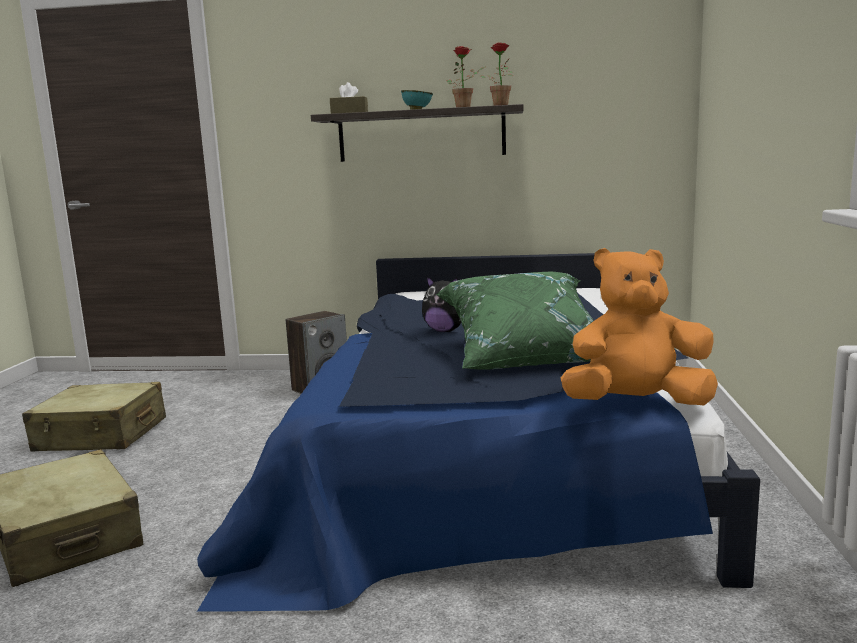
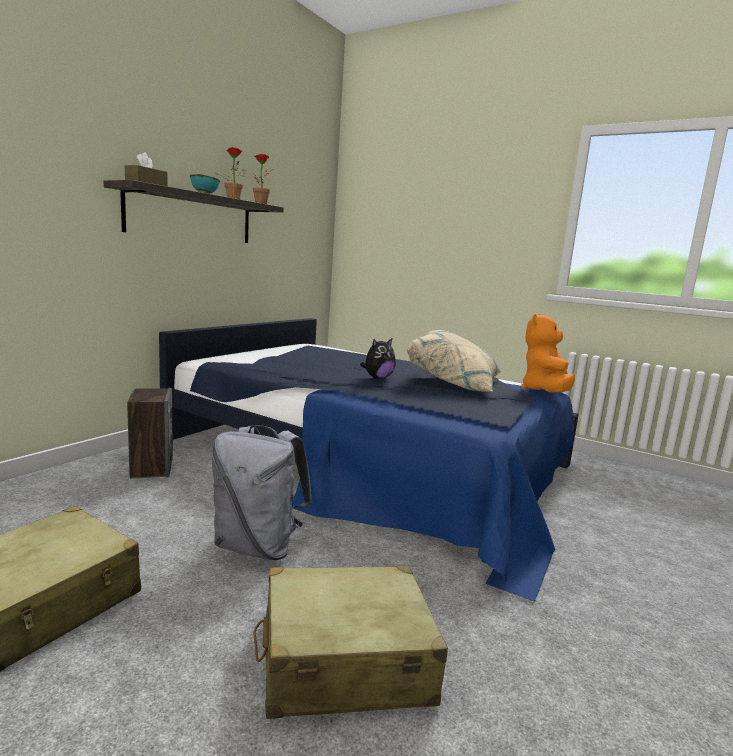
camera: 65 degrees left, 0 degrees up
(218, 462) = (258, 546): none -> grey backpack
(525, 355) = (455, 382): green pillow -> beige pillow

